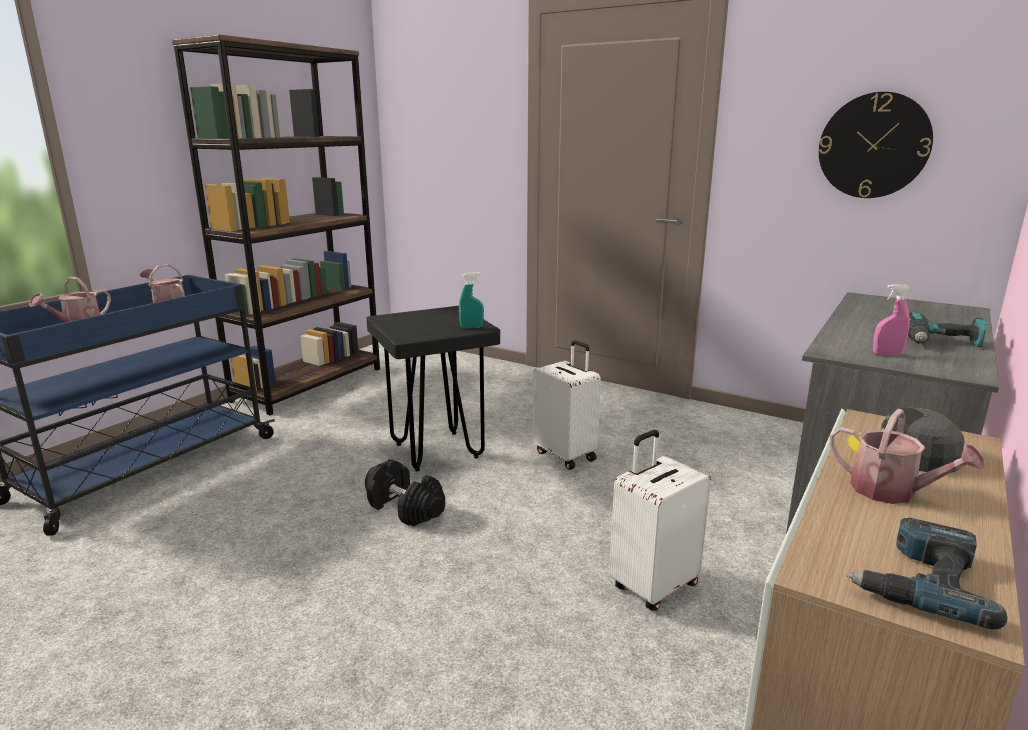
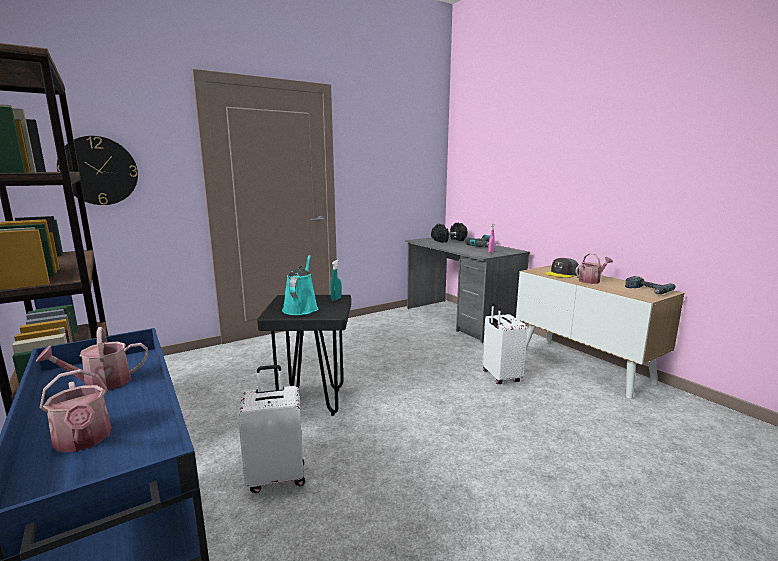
camera: 65 degrees left, 5 degrees down
(404, 508) = (380, 429): black dumbbell -> black dumbbell (449, 240)
(418, 322) = (301, 308): none -> turquoise watering can
(566, 455) = (365, 364): white suitcase -> white suitcase (277, 477)
(873, 146) = (400, 173): wall clock -> wall clock (99, 171)

